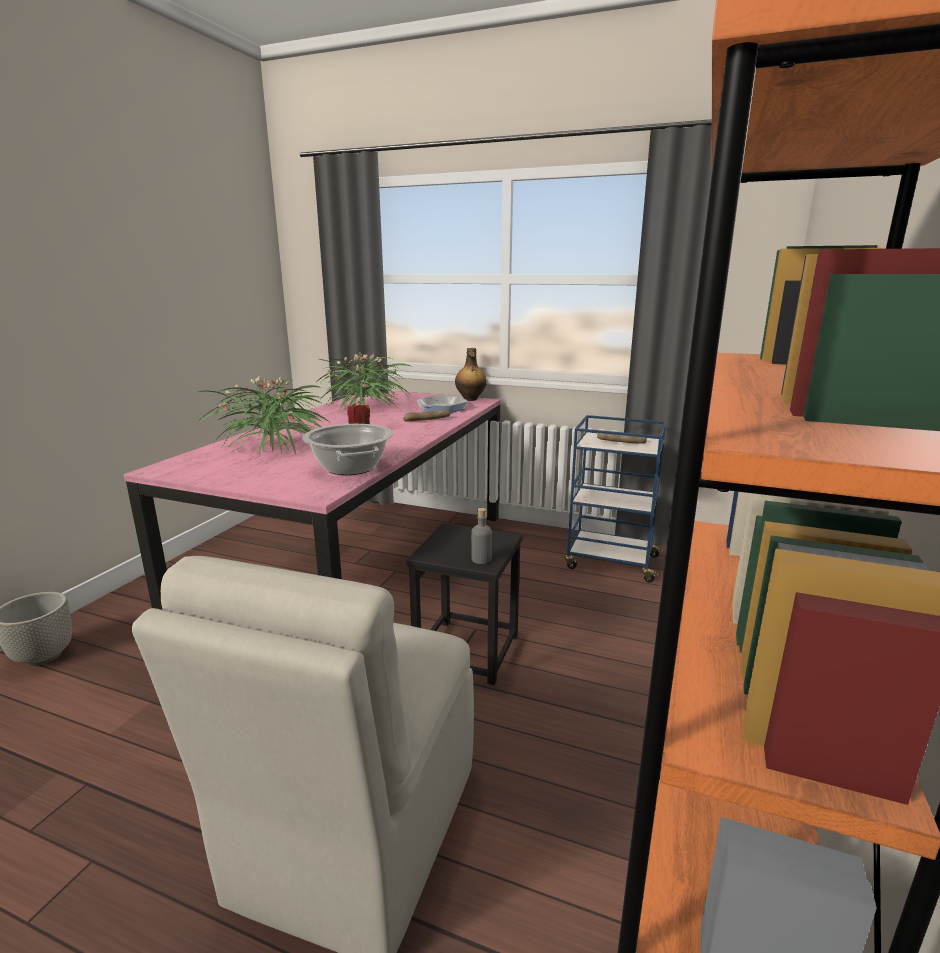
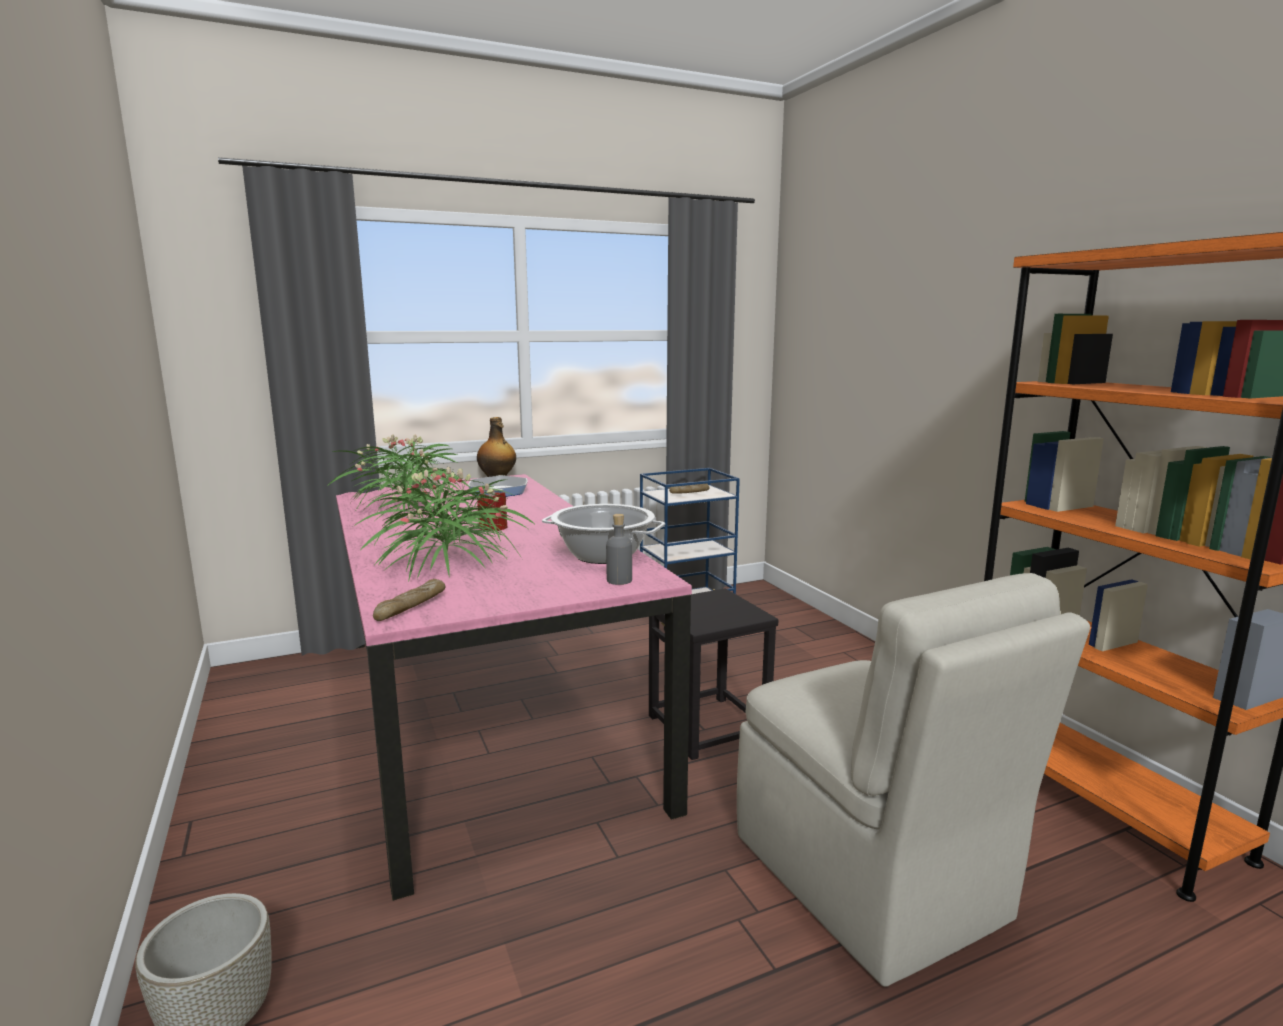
camera: 45 degrees left, 5 degrees down
(427, 420) = (522, 504): bread -> bread (411, 607)
(481, 559) = (745, 614): grey bottle -> grey bottle (619, 580)

